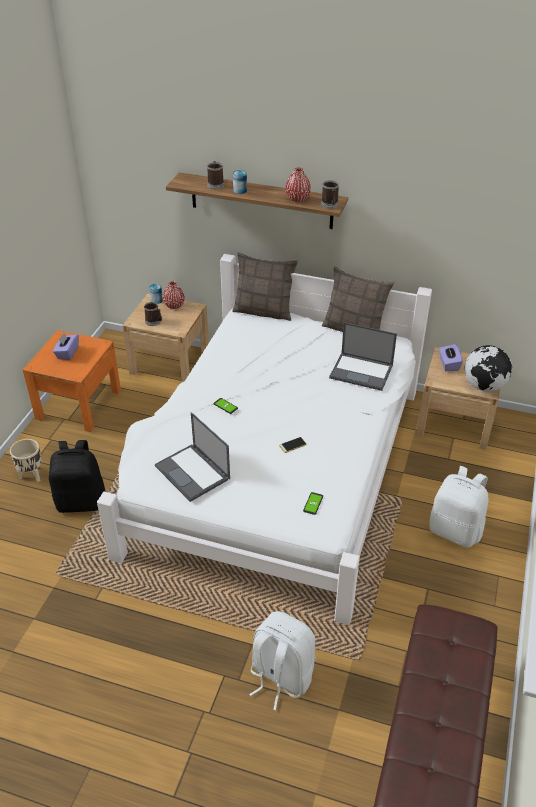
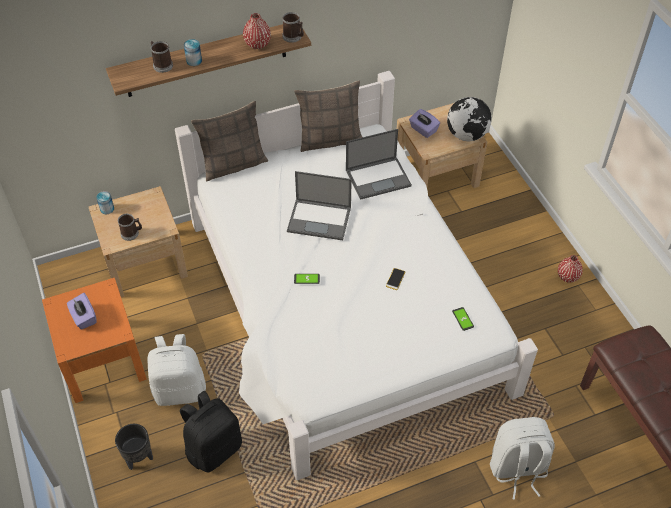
camera: 40 degrees left, 10 degrees up
(32, 475) = (139, 458): beige planter -> black planter
(174, 305) = (131, 205): red vase -> red vase (567, 276)
(193, 473) = (348, 356): laptop -> laptop (320, 219)
(455, 530) = (520, 269): white backpack -> white backpack (180, 389)

